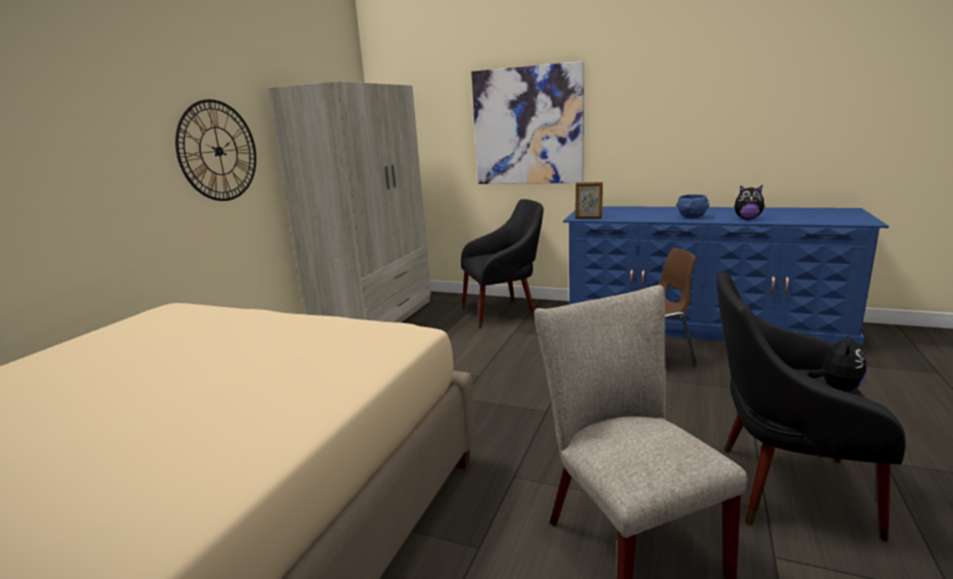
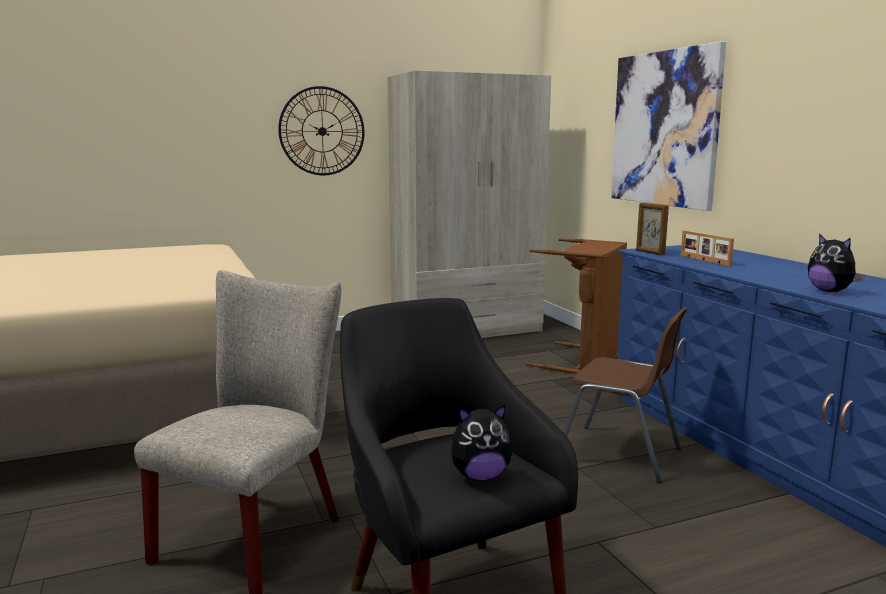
camera: 45 degrees right, 5 degrees down
(503, 312) = (585, 361): black armchair -> brown laundry basket
(632, 216) = (704, 260): none -> picture frame
(691, 217) = (763, 275): blue bowl -> none

